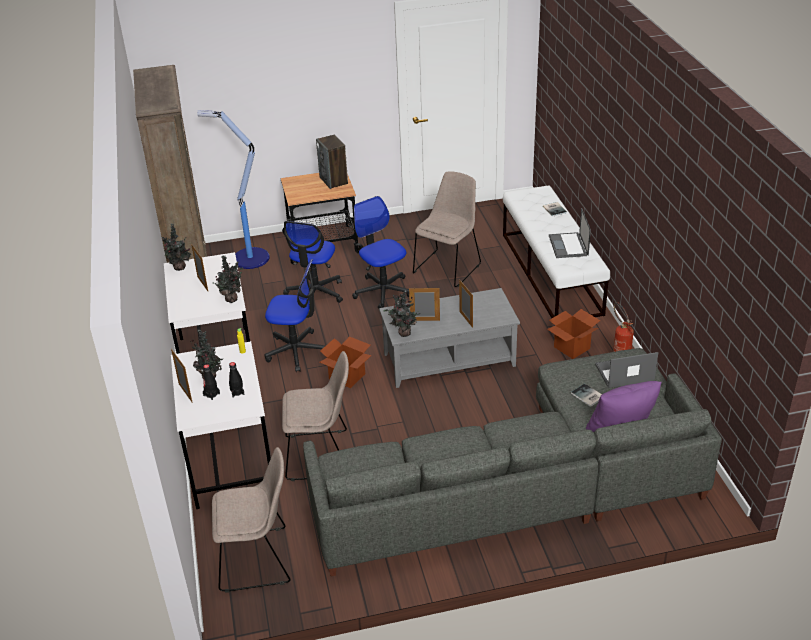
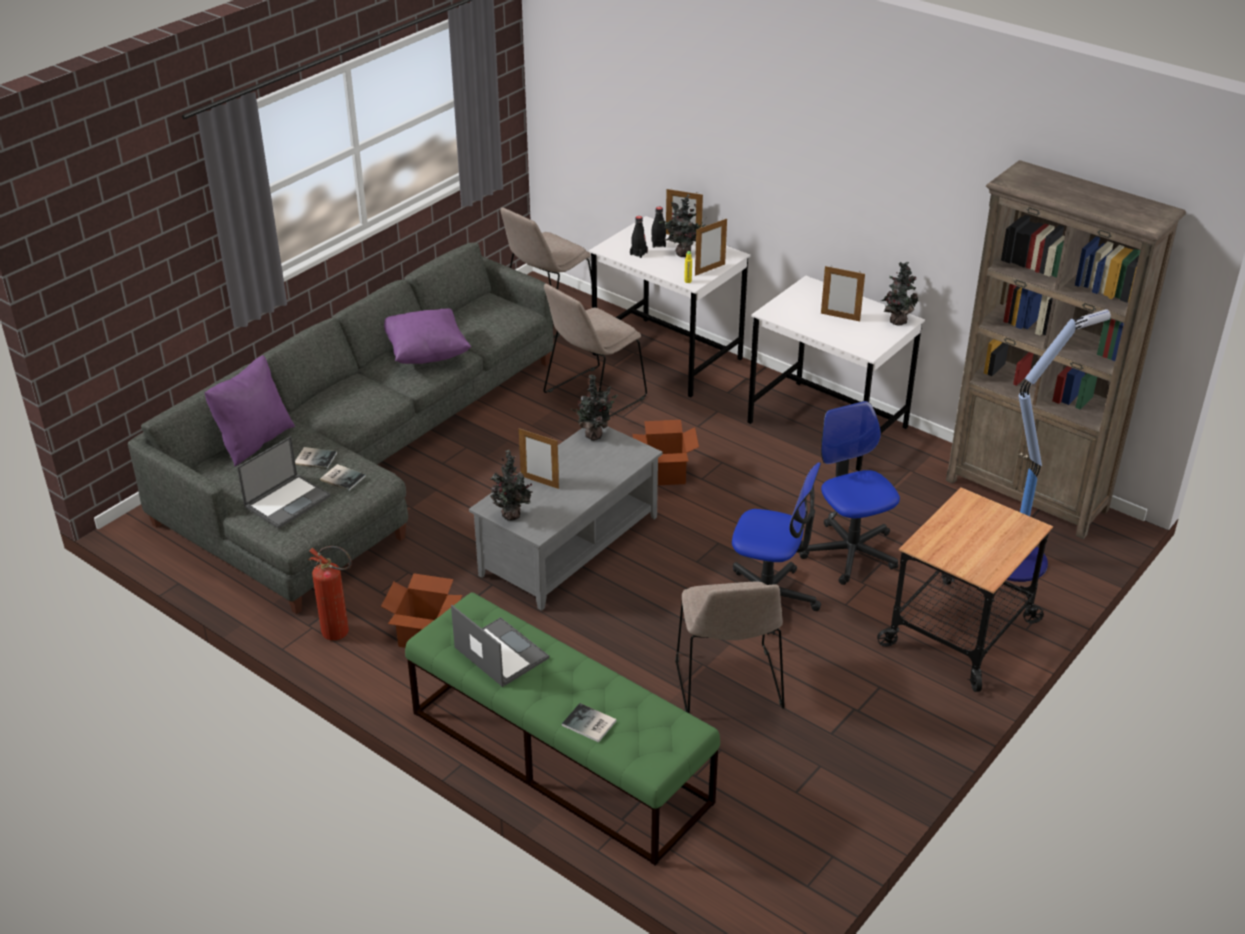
camera: 140 degrees right, 0 degrees up
(232, 298) = (783, 317): potted plant -> potted plant (512, 516)
(296, 351) = (761, 474): office chair -> none
(334, 180) = (970, 558): speaker -> none
(425, 320) = (588, 460): picture frame -> picture frame (710, 269)
(442, 452) = (426, 353): none -> purple pillow
(551, 273) = (558, 756): white bench -> green bench
(578, 374) = (342, 477): none -> book

